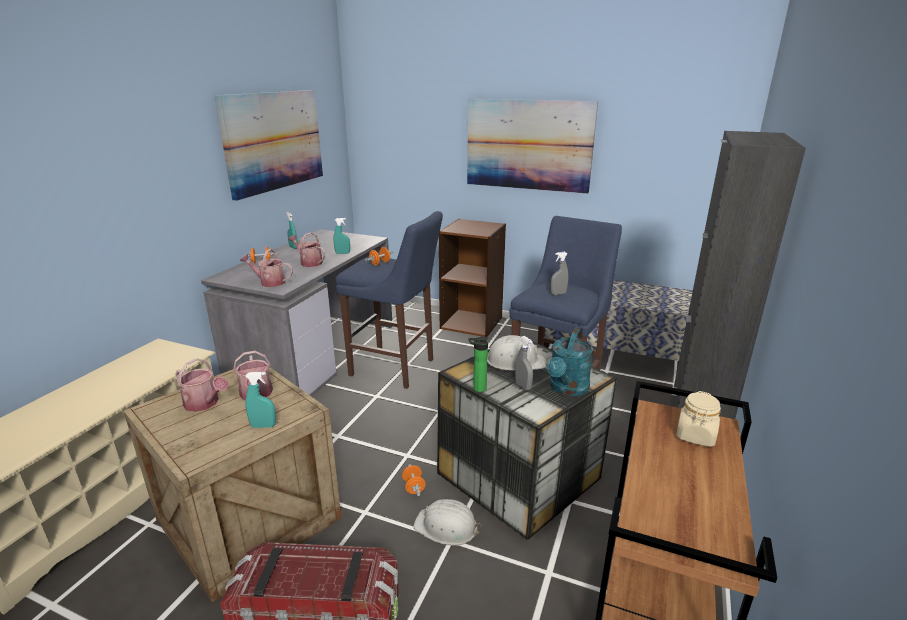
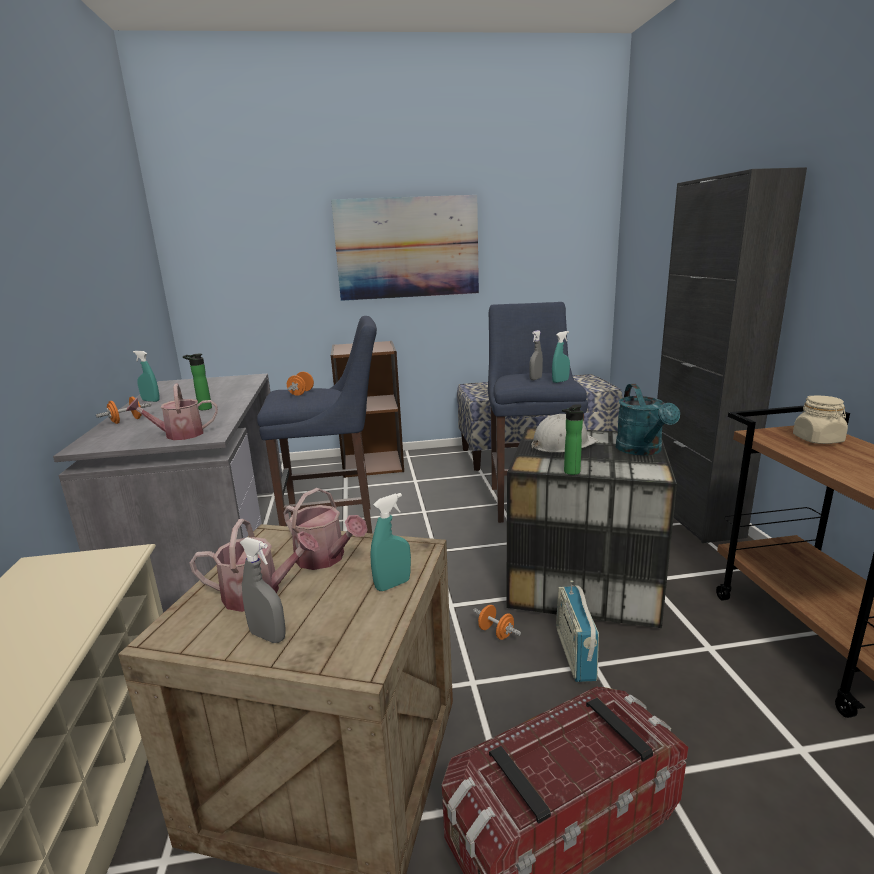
camera: 30 degrees left, 5 degrees down
(274, 141) = (96, 250): picture -> none
(309, 262) = (203, 408): watering can -> bottle
(342, 253) = (234, 393): turquoise spray bottle -> turquoise spray bottle (560, 381)
(446, 527) = (575, 654): white hard hat -> radio
(523, 386) = (604, 459): grey spray bottle -> grey spray bottle (268, 636)

